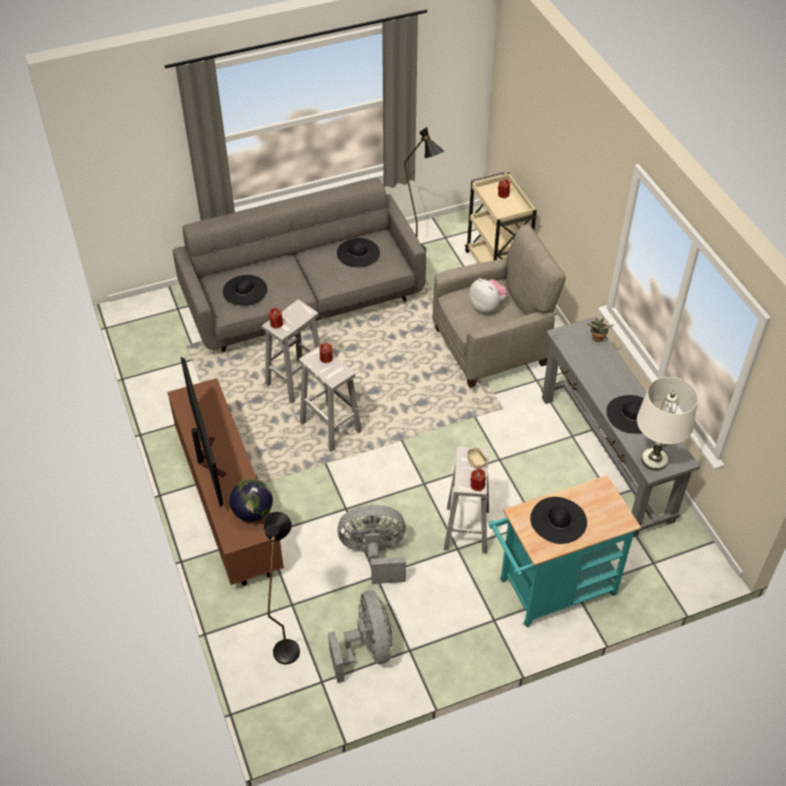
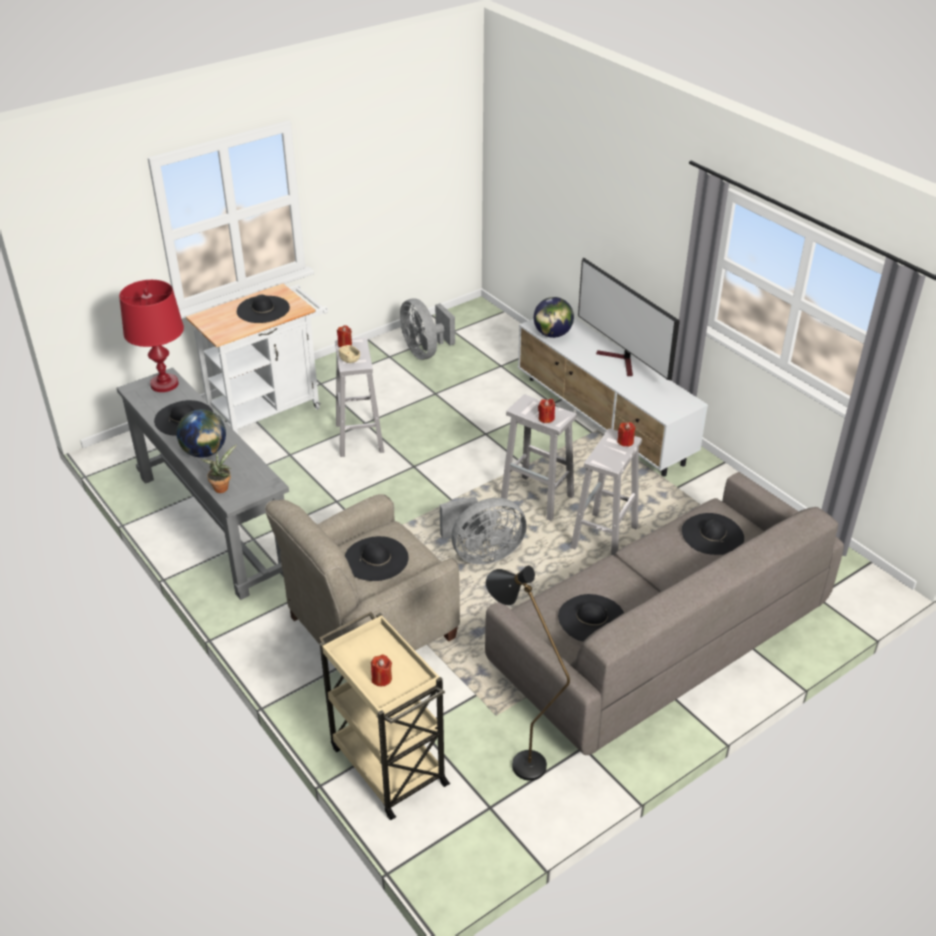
camera: 165 degrees right, 10 degrees down
(228, 500) = (603, 421): brown tv stand -> white tv stand
(287, 643) = (492, 345): black floor lamp -> none
(375, 555) = (442, 406): grey fan -> grey fan (482, 553)
(487, 306) = (376, 558): plush toy -> black hat
(550, 591) = (271, 409): turquoise cart -> white cart
(612, 374) = (205, 452): none -> globe
(654, 460) = (164, 384): white table lamp -> red table lamp

